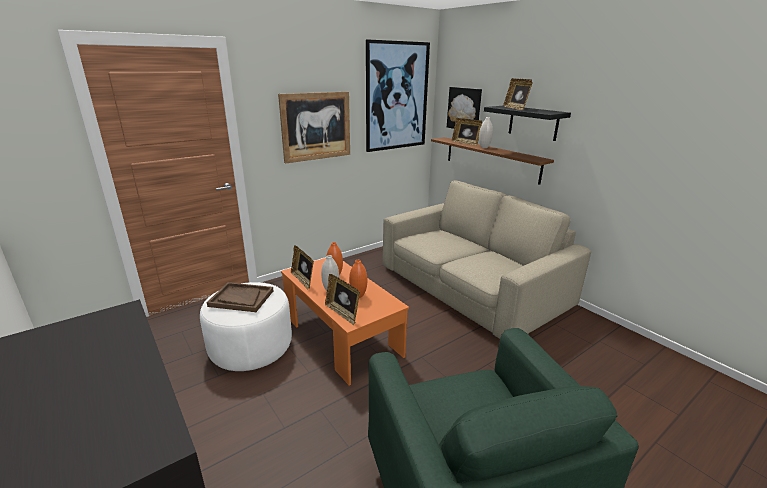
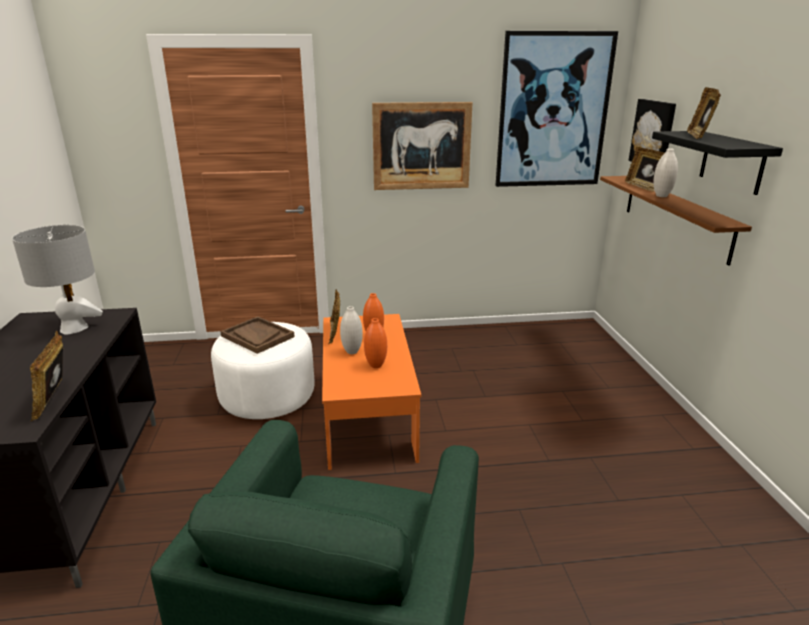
camera: 30 degrees right, 0 degrees up
(94, 335) = (74, 328): none -> grey table lamp
(343, 313) = (338, 379): picture frame -> picture frame (55, 399)
(471, 287) = (592, 405): beige sofa -> none

